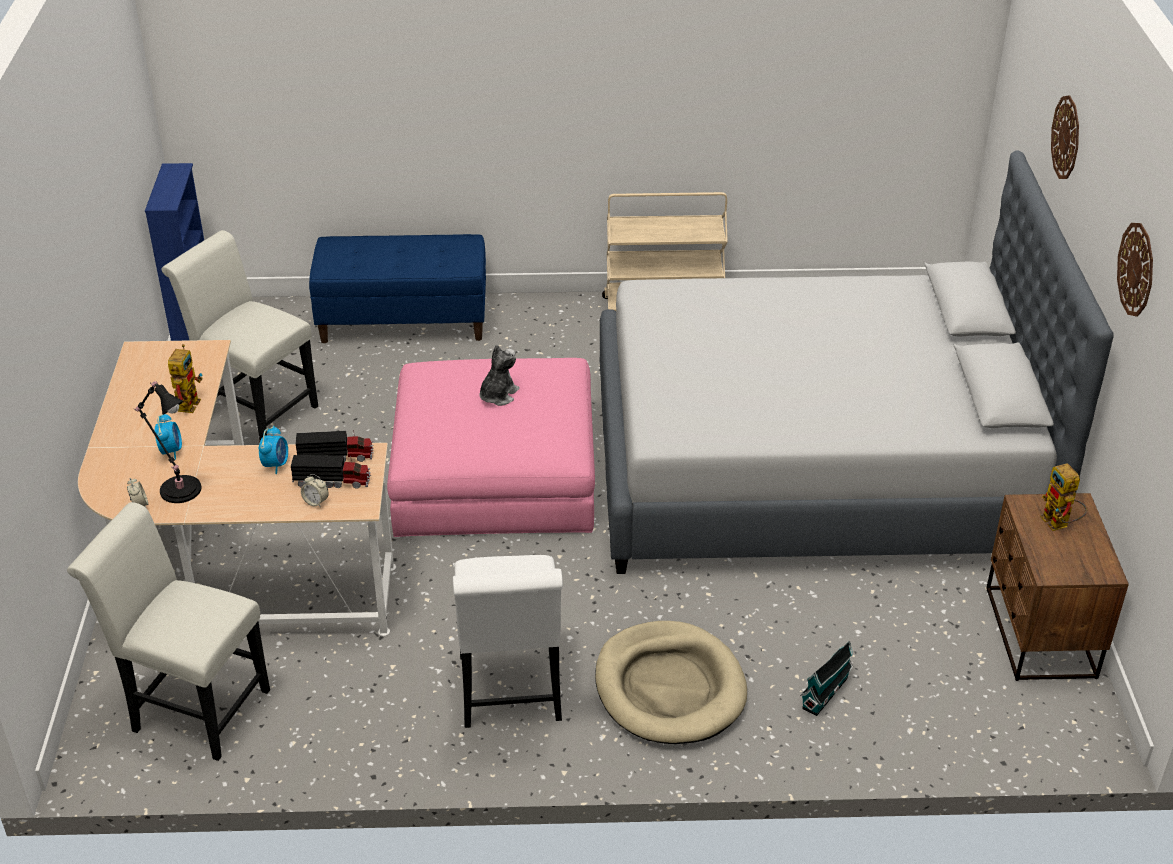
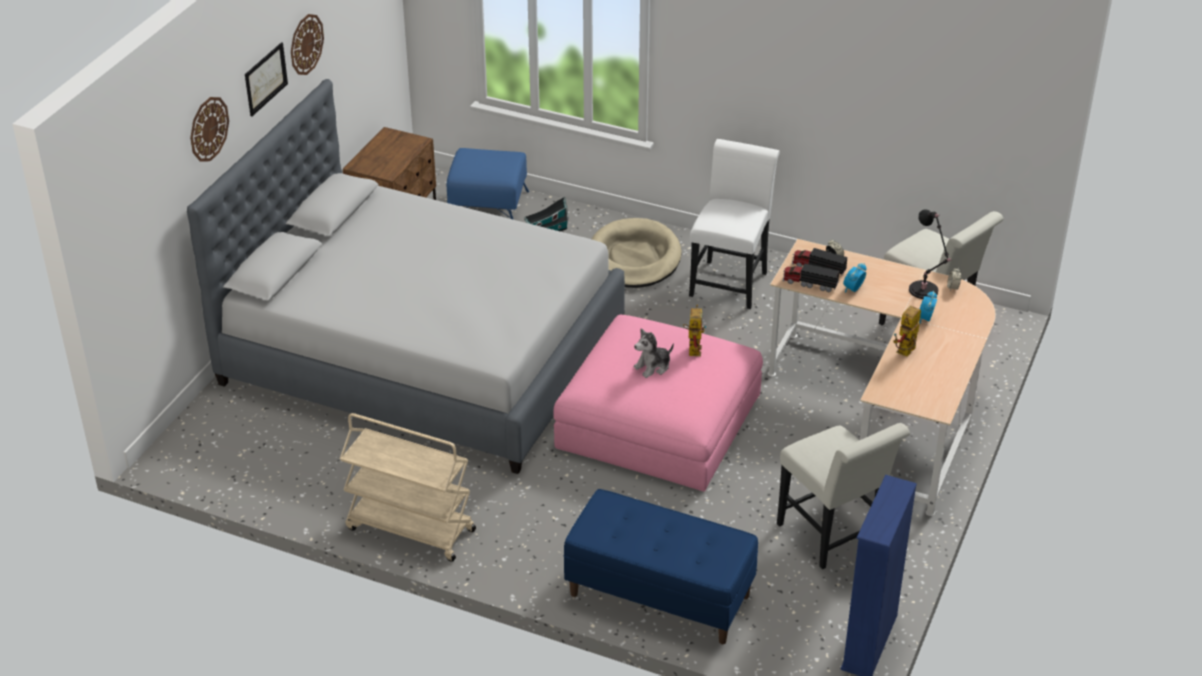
camera: 155 degrees left, 0 degrees up
(943, 707) = (489, 208): none -> blue ottoman
(1059, 524) = (382, 159): toy robot -> toy robot (693, 347)
(1104, 207) = (265, 79): none -> picture

